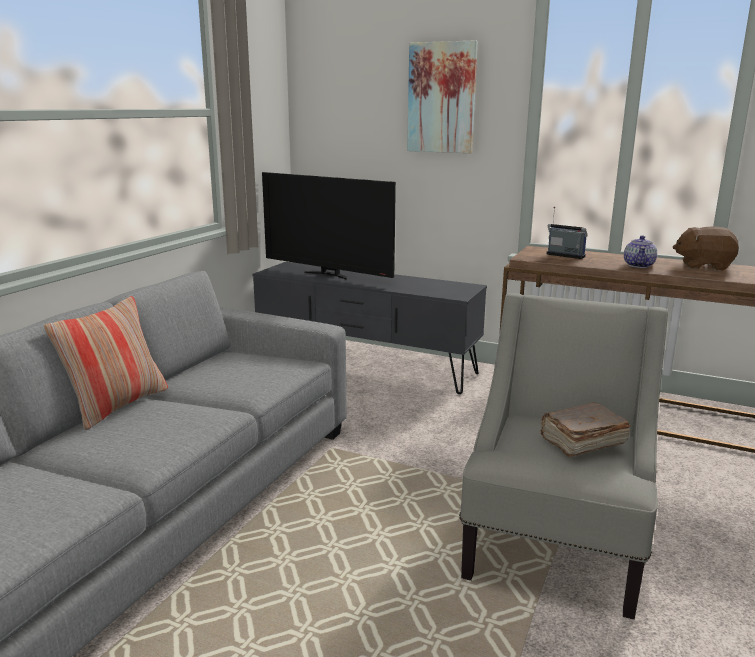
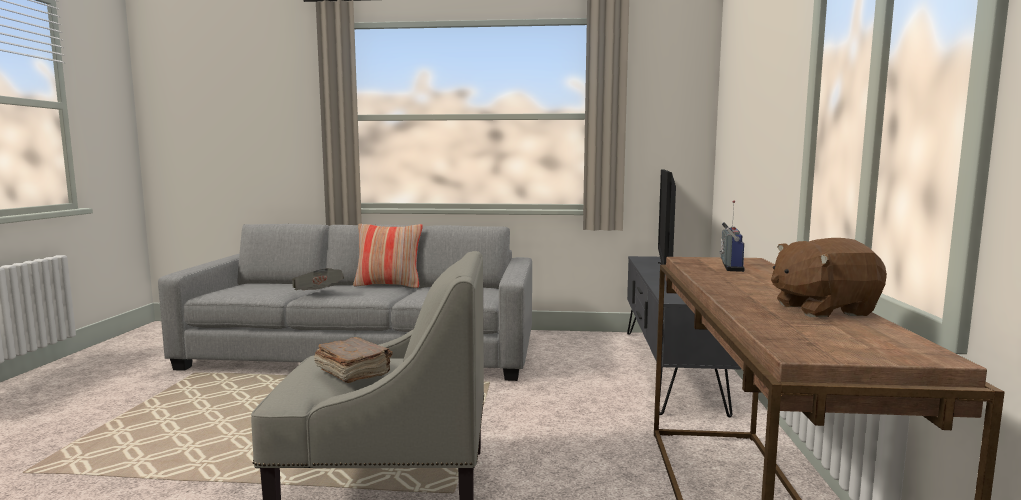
camera: 70 degrees right, 10 degrees down
(133, 456) = (318, 294): none -> newspaper
(442, 98) = (769, 83): picture -> none
(639, 265) = (744, 286): teapot -> none
(703, 266) = (822, 309): brown plush toy -> brown plush toy turned 90 degrees counterclockwise

